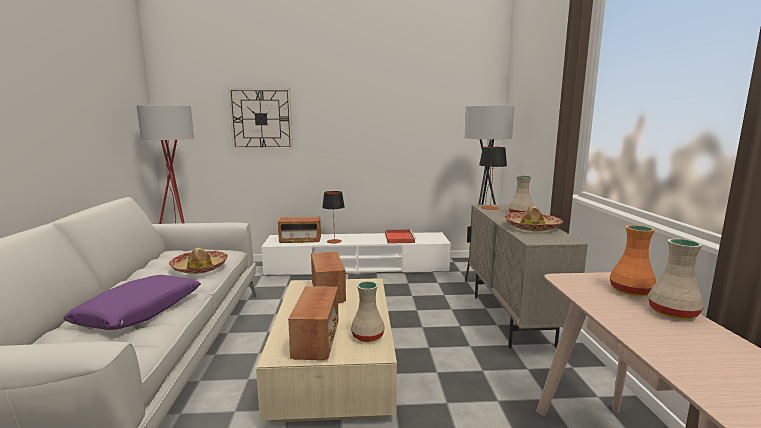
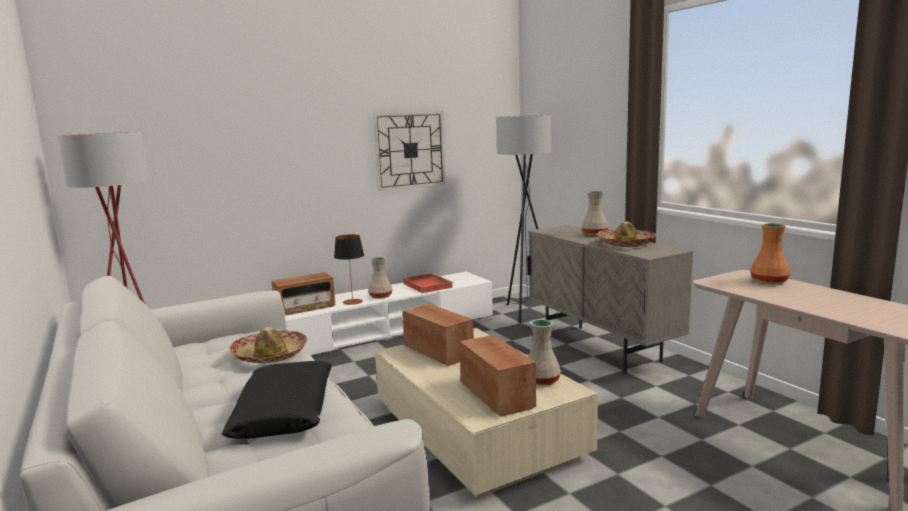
camera: 25 degrees left, 0 degrees up
(140, 312) = (285, 412): purple pillow -> black pillow
(261, 119) = (226, 144): wall clock -> wall clock (410, 150)
(490, 208) = (553, 231): table lamp -> none
(671, 313) = (813, 290): beige vase -> beige vase (380, 296)

